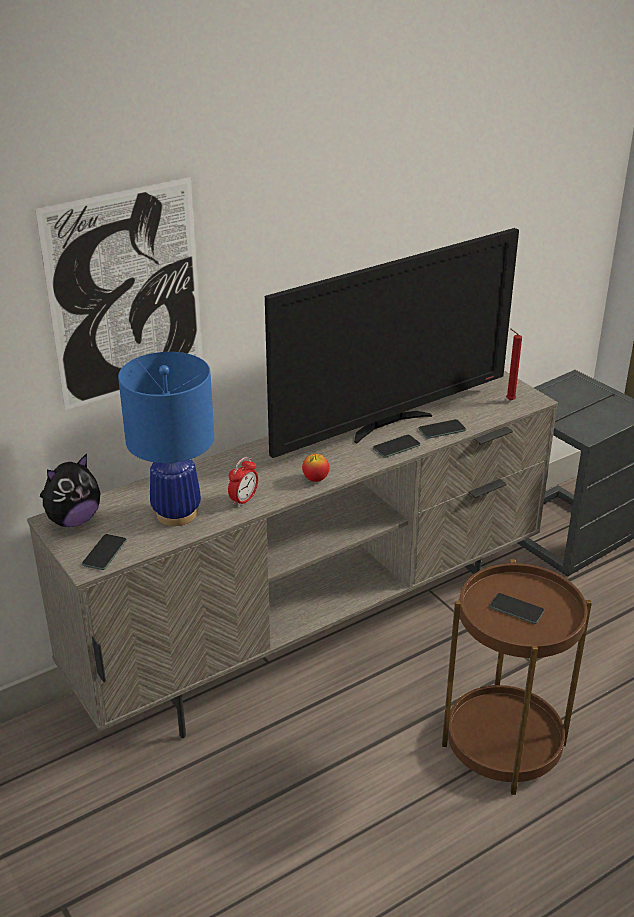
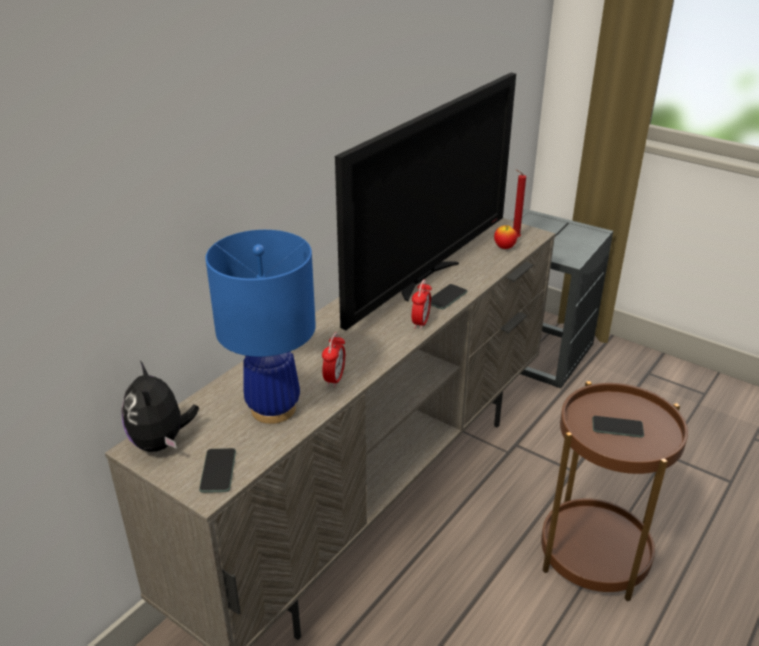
camera: 20 degrees left, 0 degrees up
(73, 520) = (161, 442): plush toy -> plush toy turned 135 degrees clockwise
(126, 295) = (184, 175): picture -> none
(315, 479) = (392, 343): apple -> apple (504, 247)
(355, 466) = (420, 322): none -> alarm clock
(442, 430) = (476, 274): phone -> none

